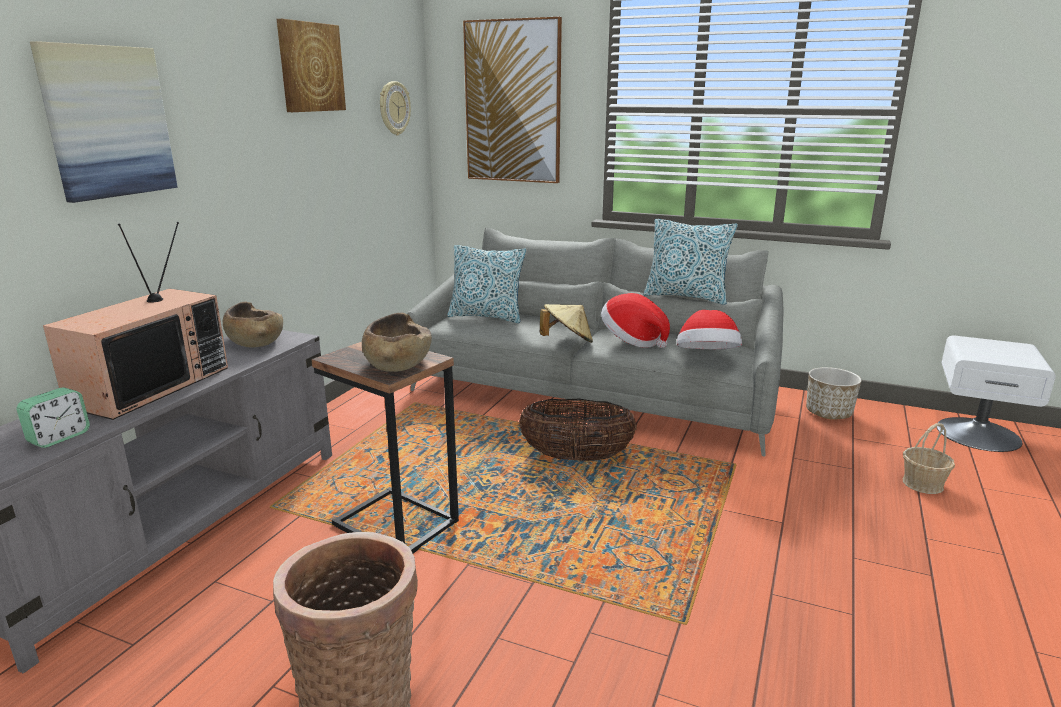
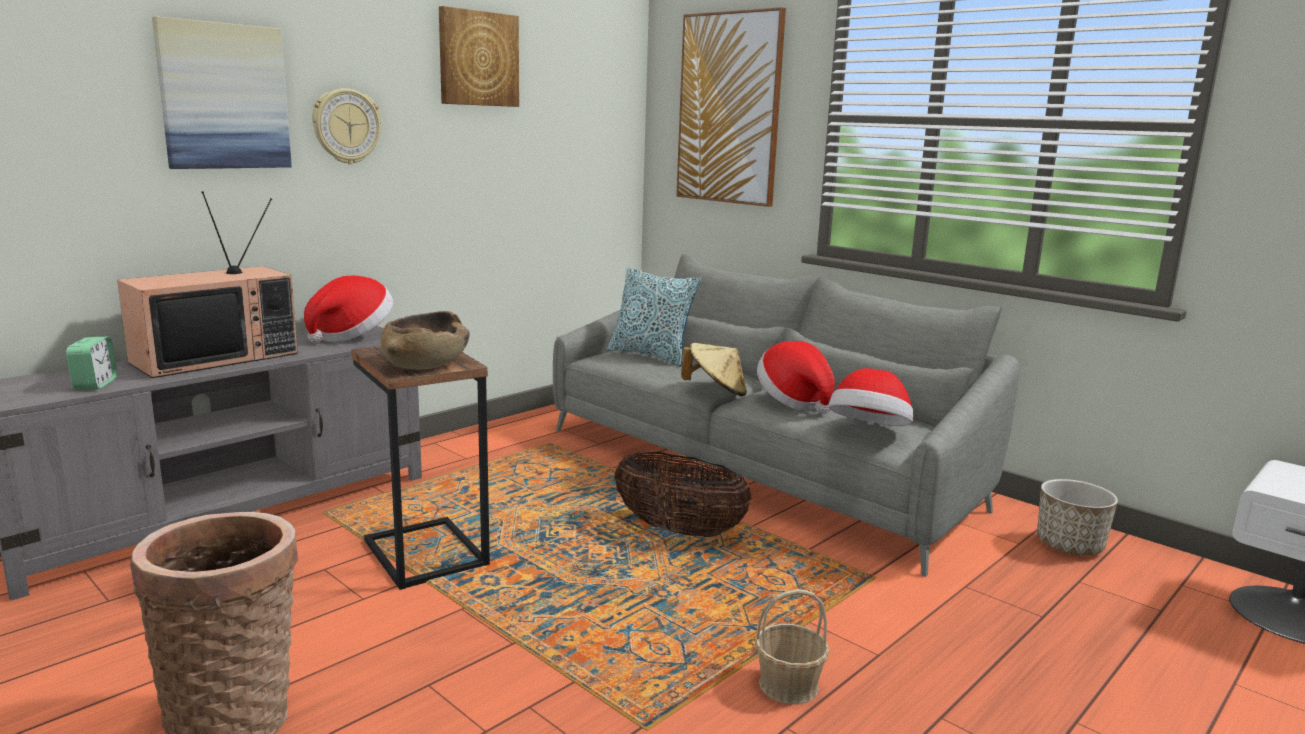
camera: 20 degrees right, 5 degrees down
(59, 438) = (95, 384): alarm clock -> alarm clock turned 60 degrees counterclockwise
(255, 341) = (351, 335): brown bowl -> hat
(394, 108) = (592, 110): wall clock -> wall clock (346, 126)
(686, 296) = (881, 356): pillow -> none
(923, 484) = (1137, 657): basket -> basket (789, 685)

